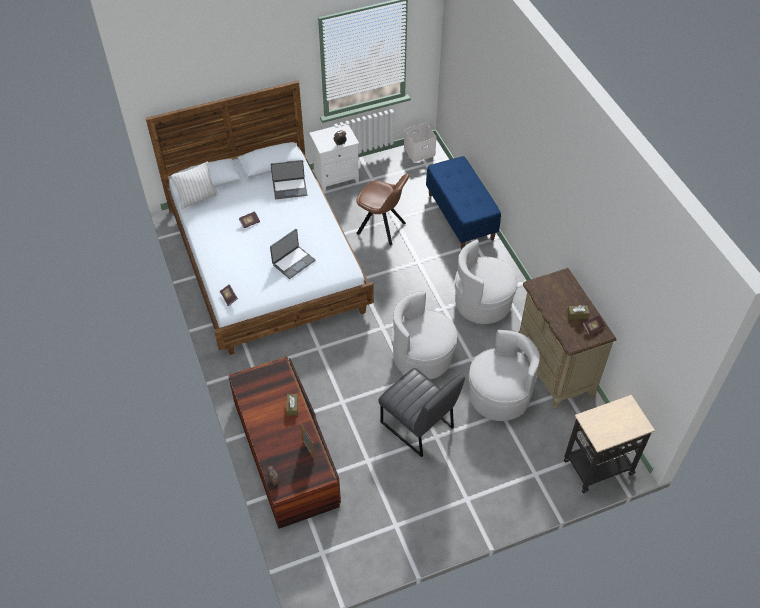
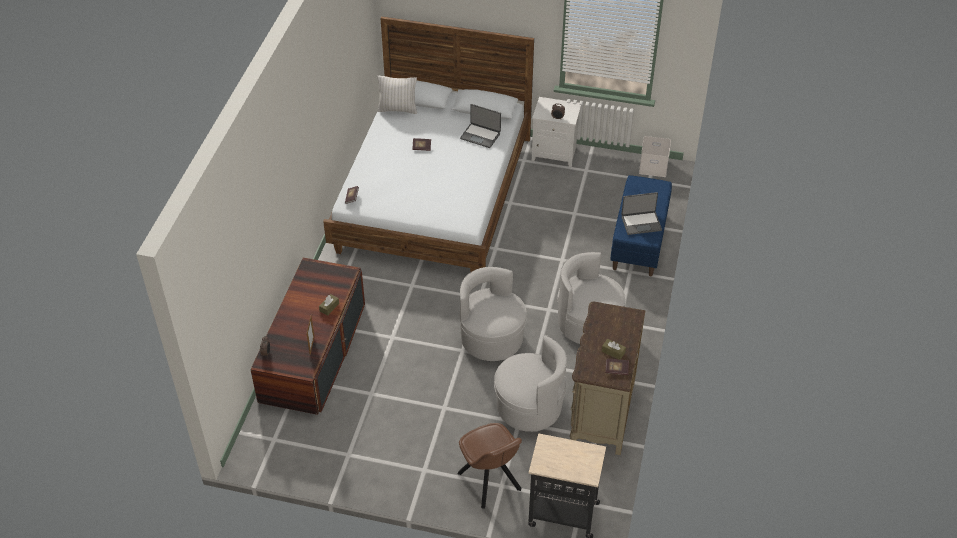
camera: 35 degrees right, 5 degrees down
(293, 262) = (428, 196): laptop -> laptop (641, 223)
(381, 228) = (556, 216): brown chair -> brown chair (490, 481)
(418, 426) = (437, 391): grey chair -> none

